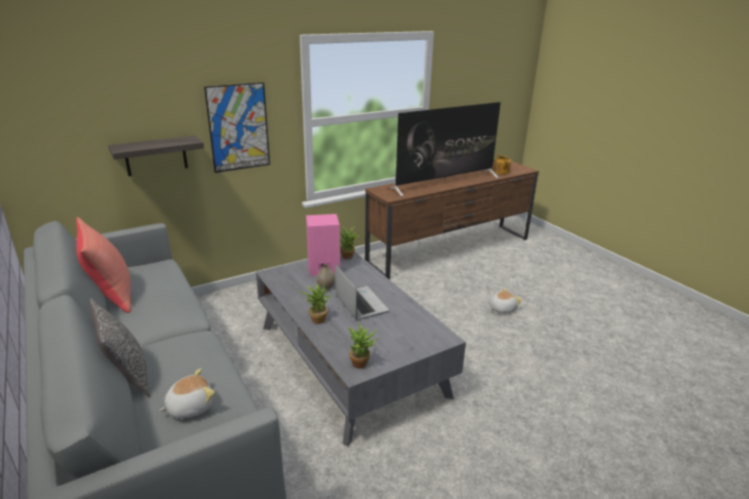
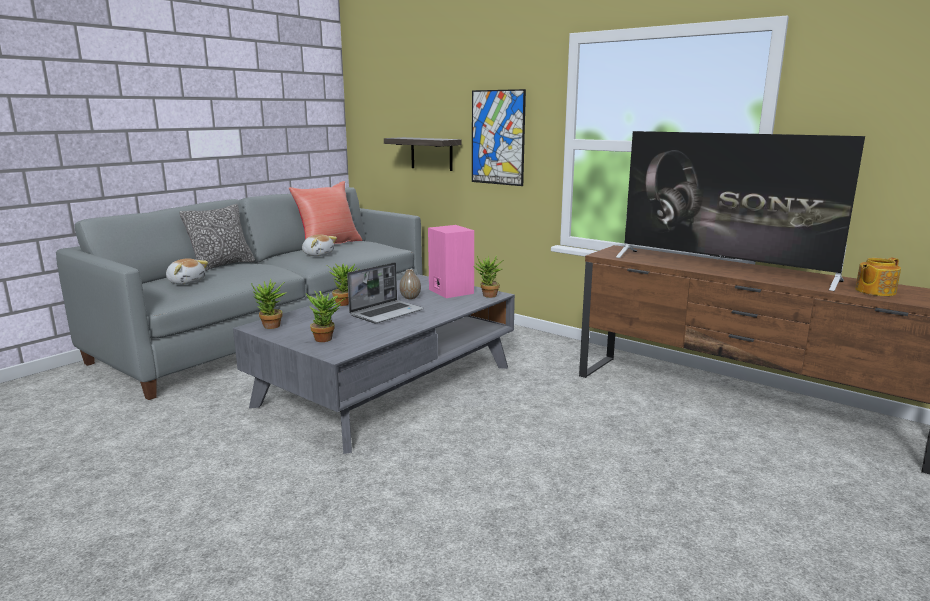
camera: 70 degrees right, 10 degrees down
(410, 338) = (327, 339): none -> potted plant
(502, 309) = (601, 469): plush toy -> plush toy (318, 254)

